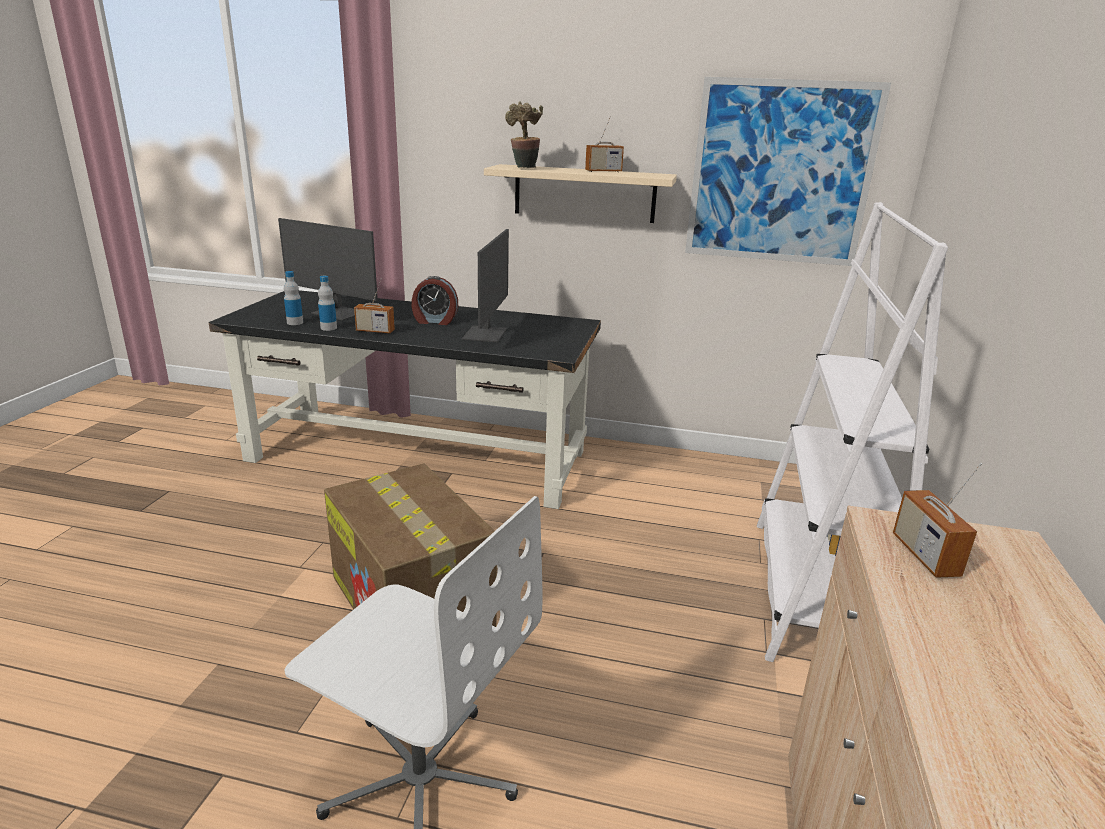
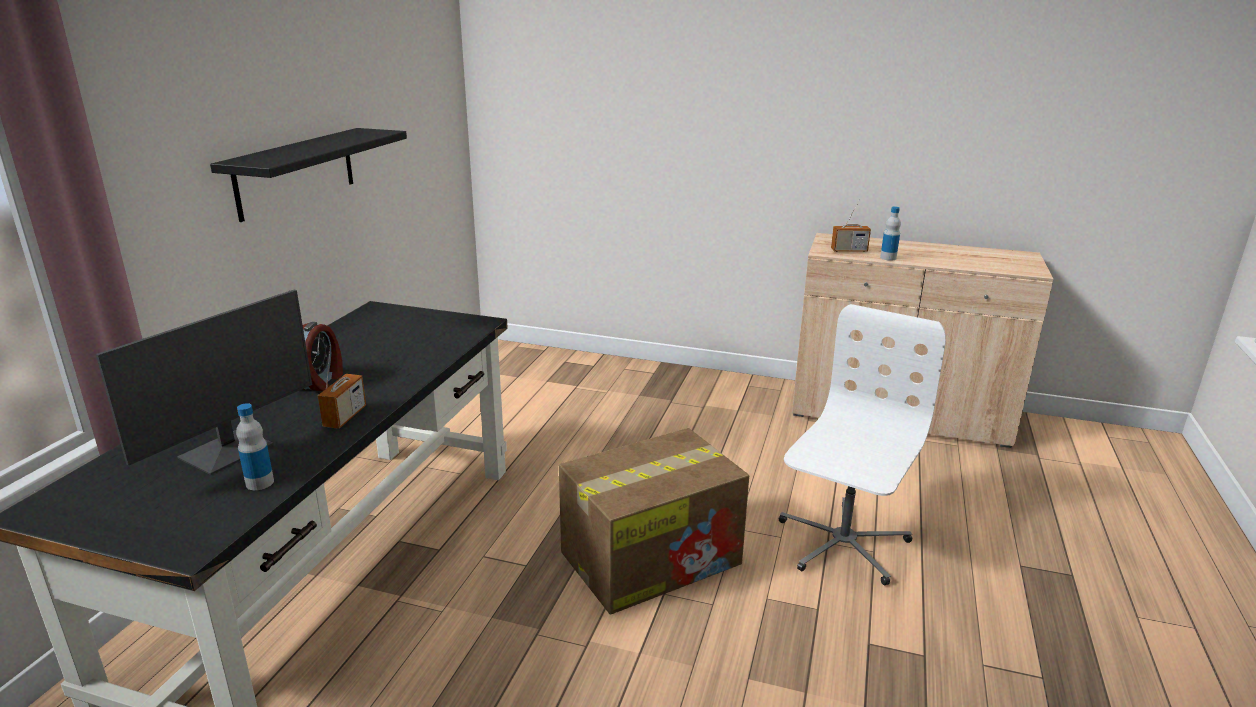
camera: 85 degrees left, 0 degrees up
(328, 328) = (309, 451): bottle -> bottle (888, 258)
(486, 334) = (395, 353): monitor -> none
(524, 168) = (288, 157): potted plant -> none
(584, 193) = (296, 172): beige shelf -> black shelf
(603, 171) = (330, 140): radio -> none
(780, 173) = (412, 107): picture -> none
(818, 592) = (642, 379): white bookcase -> none

